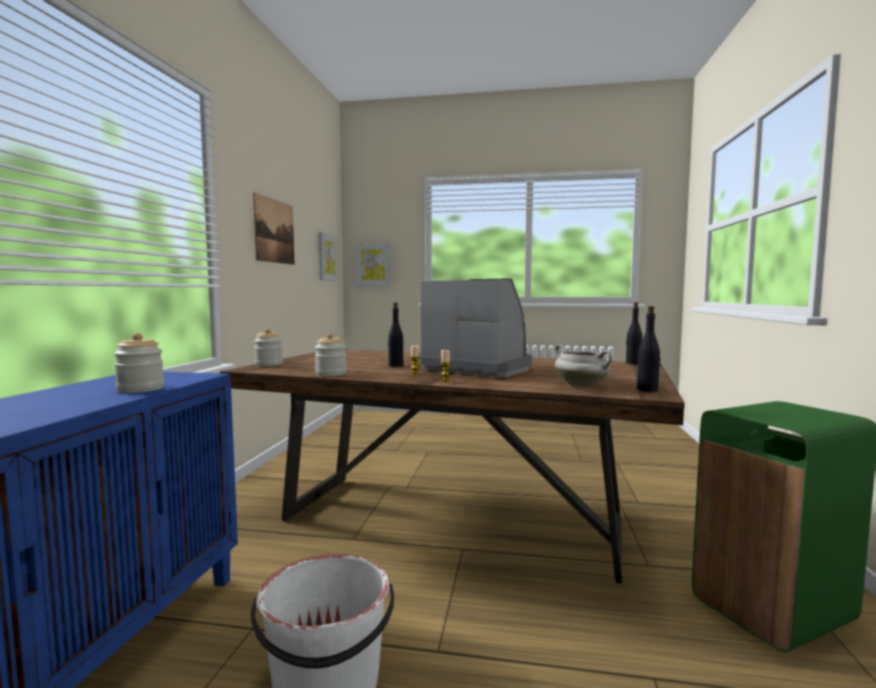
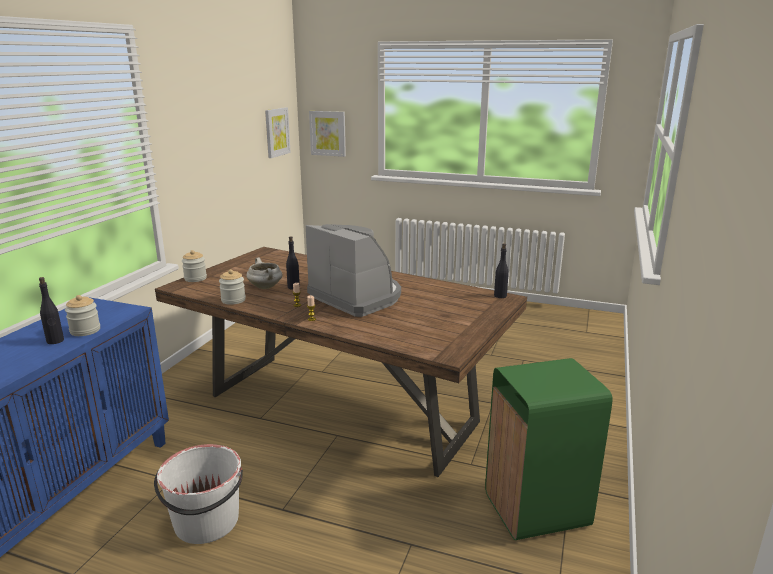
camera: 10 degrees right, 15 degrees up
(274, 231) = (213, 129): picture -> none
(582, 387) = (408, 337): white cooking pot -> white cooking pot (266, 287)
(647, 390) = (454, 346): black bottle -> black bottle (55, 341)

